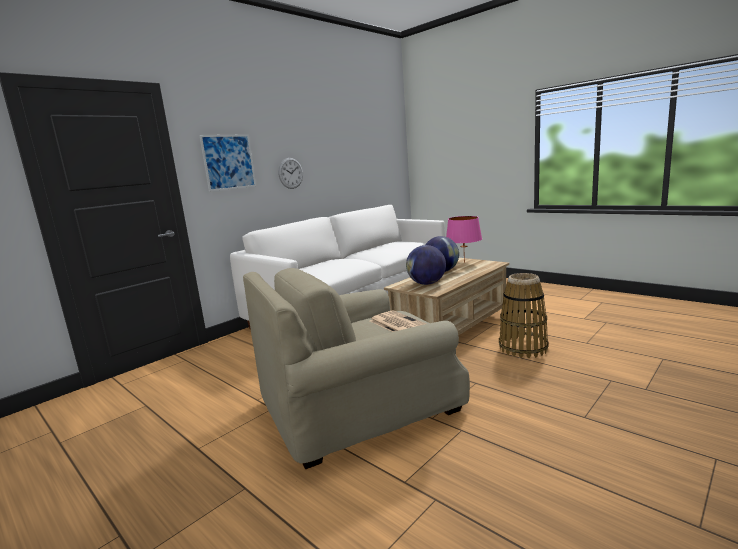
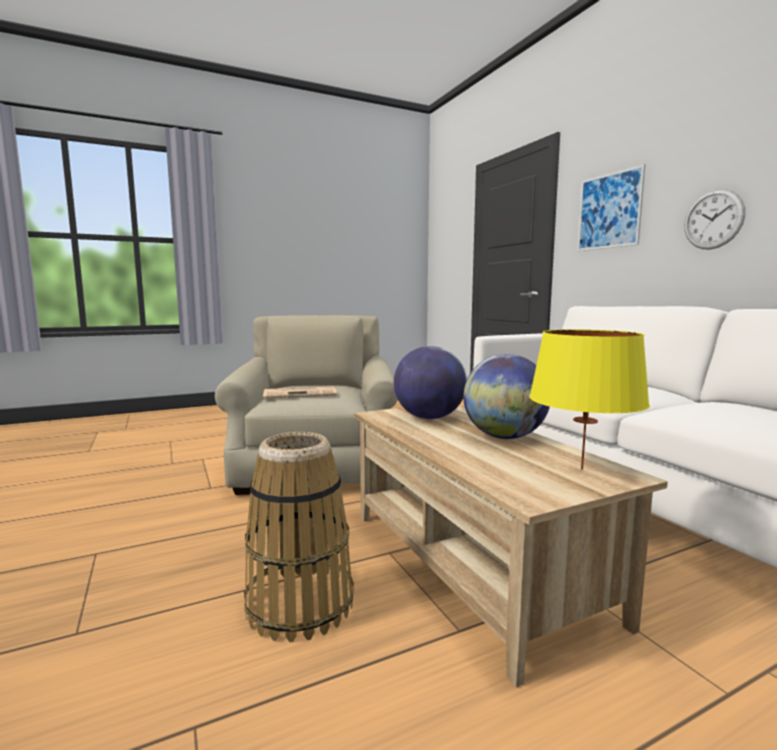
camera: 110 degrees right, 5 degrees down
(464, 262) = (582, 469): pink table lamp -> yellow table lamp

